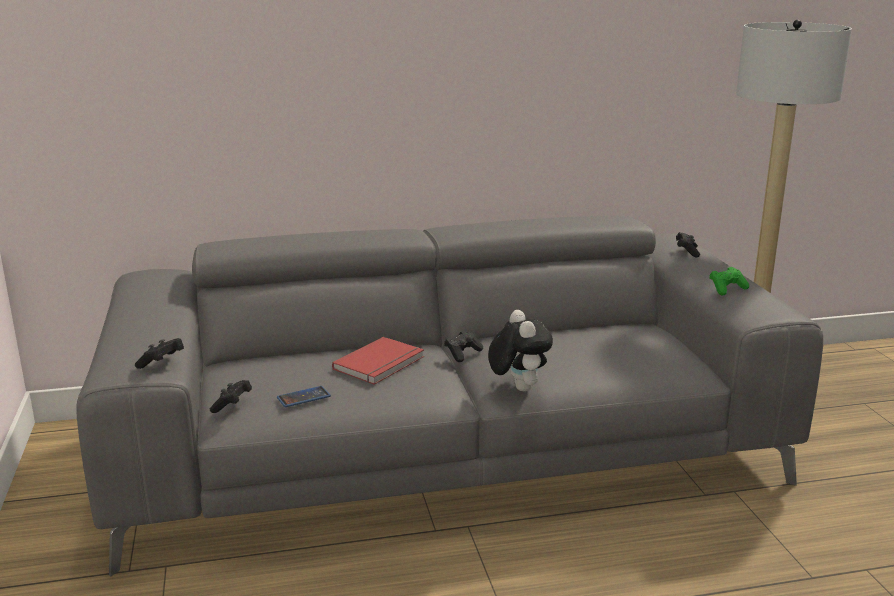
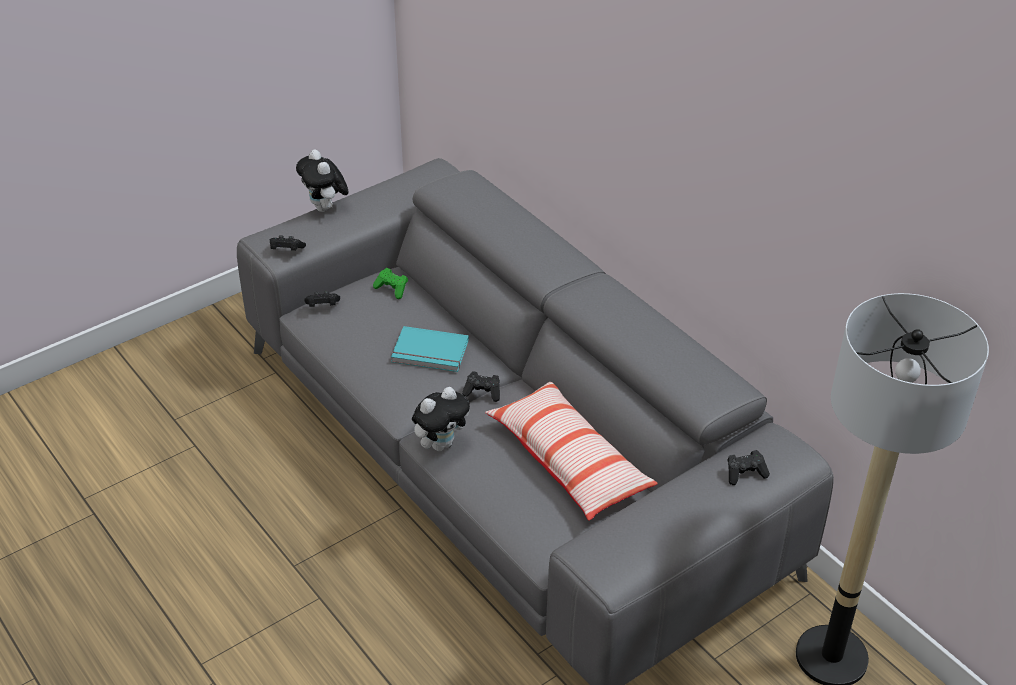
camera: 65 degrees right, 20 degrees up
(116, 333) = (325, 208): none -> plush toy
(303, 397) = (351, 334): phone -> none
(381, 364) = (430, 353): red book -> turquoise book
(587, 337) = (569, 461): none -> pillow
(727, 289) = (643, 521): green game controller -> green game controller (392, 289)

